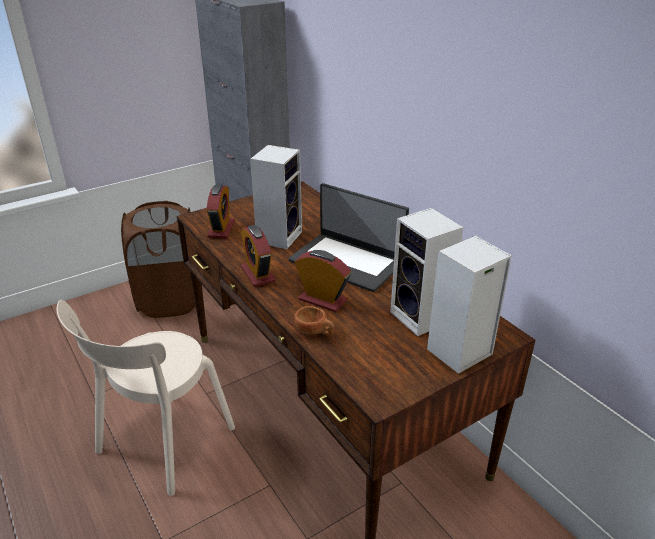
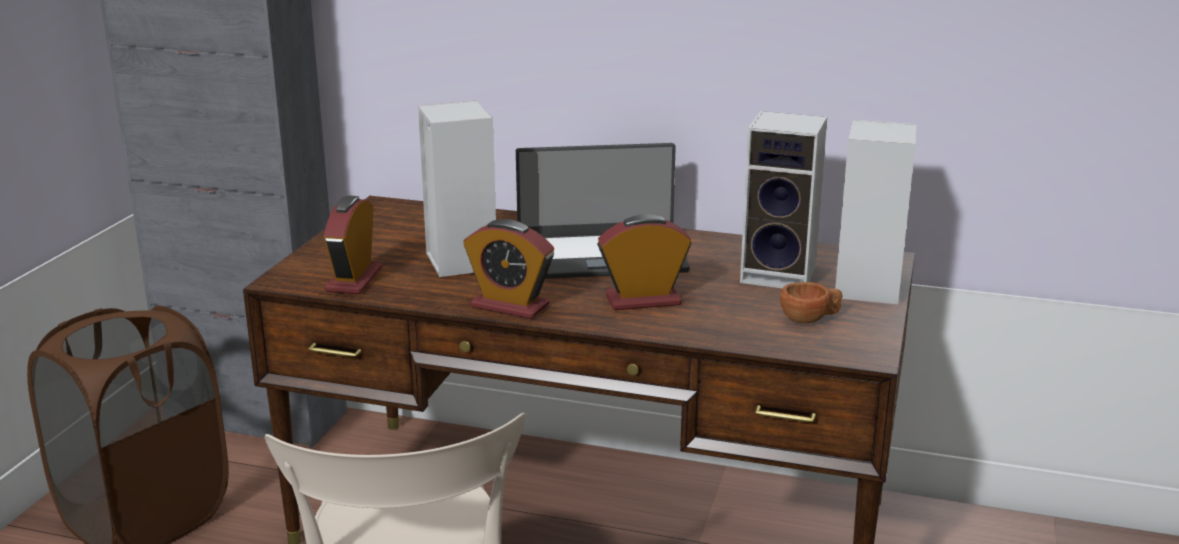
camera: 40 degrees left, 10 degrees down
(221, 229) = (354, 280): alarm clock -> alarm clock turned 135 degrees counterclockwise
(315, 332) = (692, 330): brown cup -> brown cup (810, 319)

